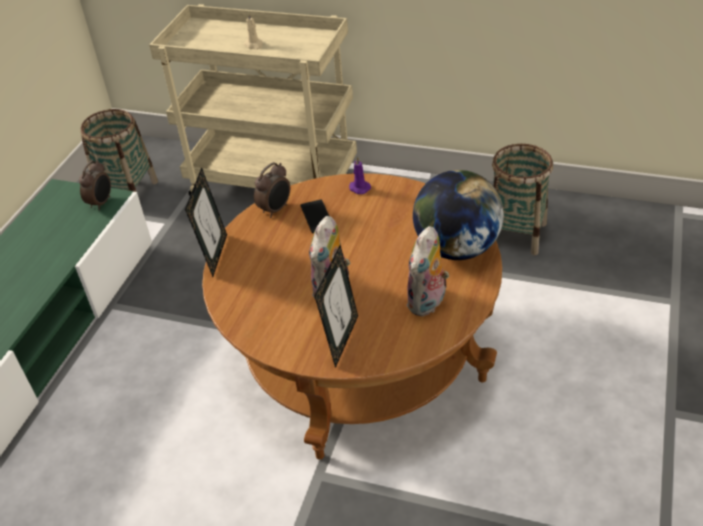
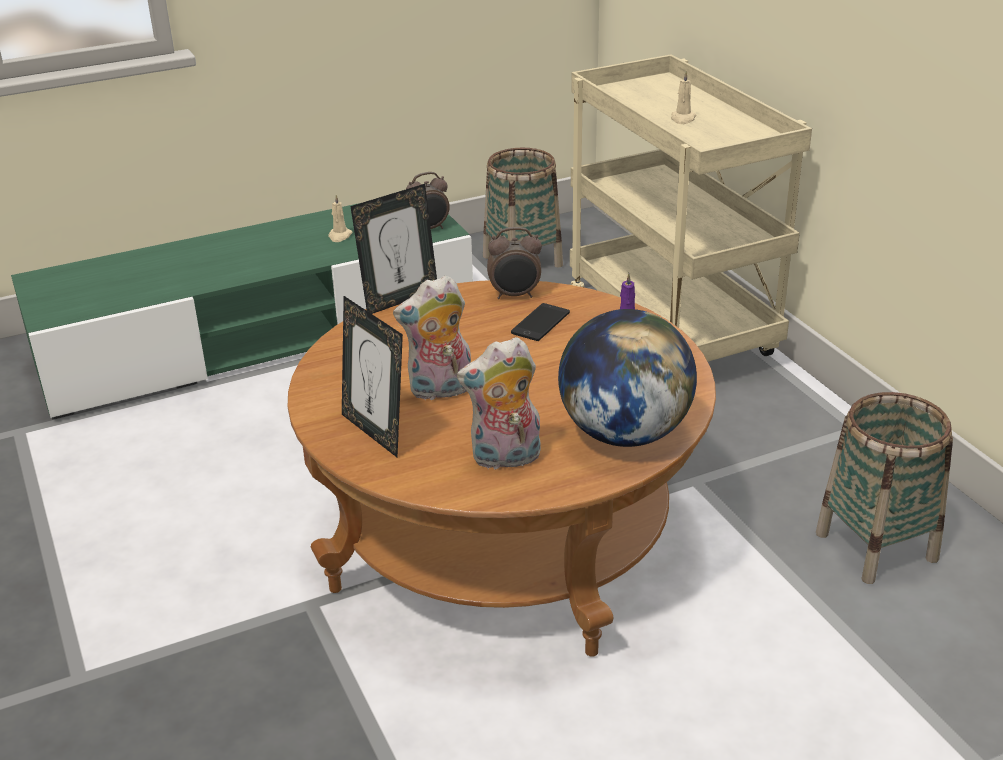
camera: 45 degrees right, 10 degrees down
(47, 243) = (339, 236): none -> beige candle
(341, 340) = (375, 432): picture frame -> picture frame turned 75 degrees clockwise

